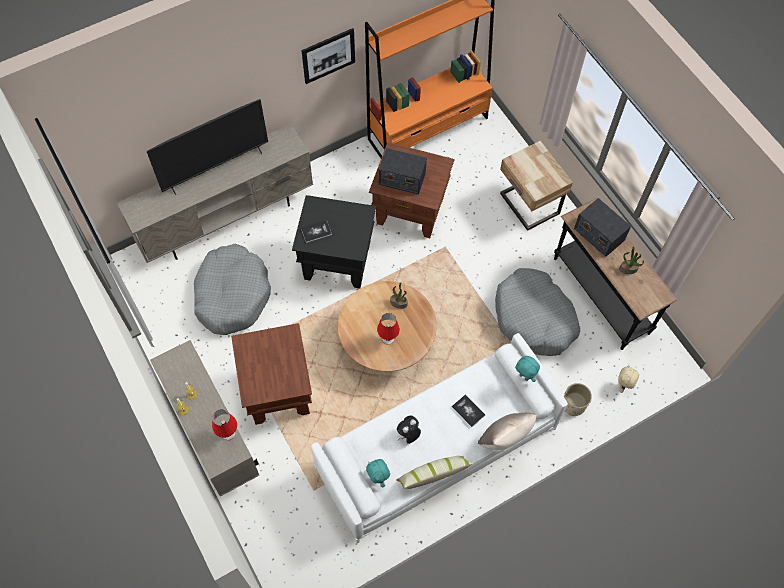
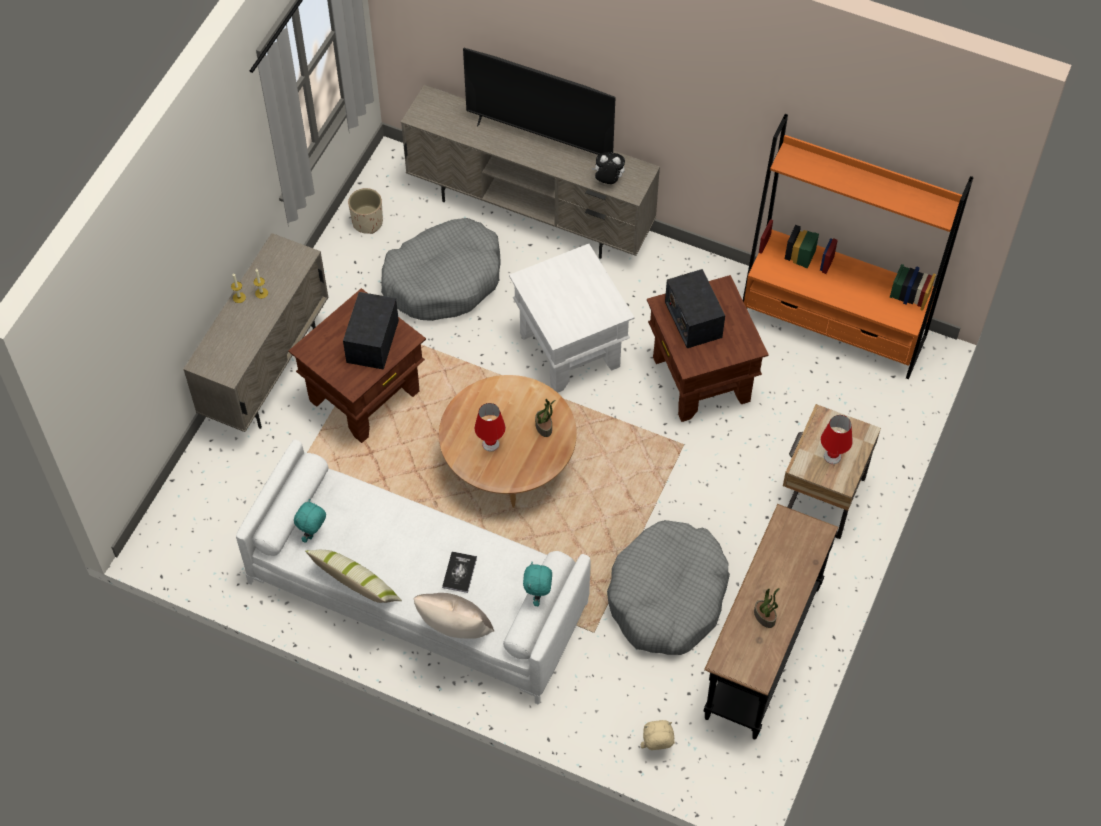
camera: 55 degrees right, 5 degrees down
(228, 433) = (243, 352): red table lamp -> red table lamp (832, 456)
(316, 231) = (550, 282): book -> none
(328, 55) = (731, 120): picture -> none
(337, 261) = (570, 349): black side table -> white side table
(408, 435) = (384, 531): plush toy -> plush toy (608, 180)
(573, 405) = (586, 706): beige planter -> beige planter (367, 222)
(598, 234) = (786, 557): radio -> radio (372, 341)

